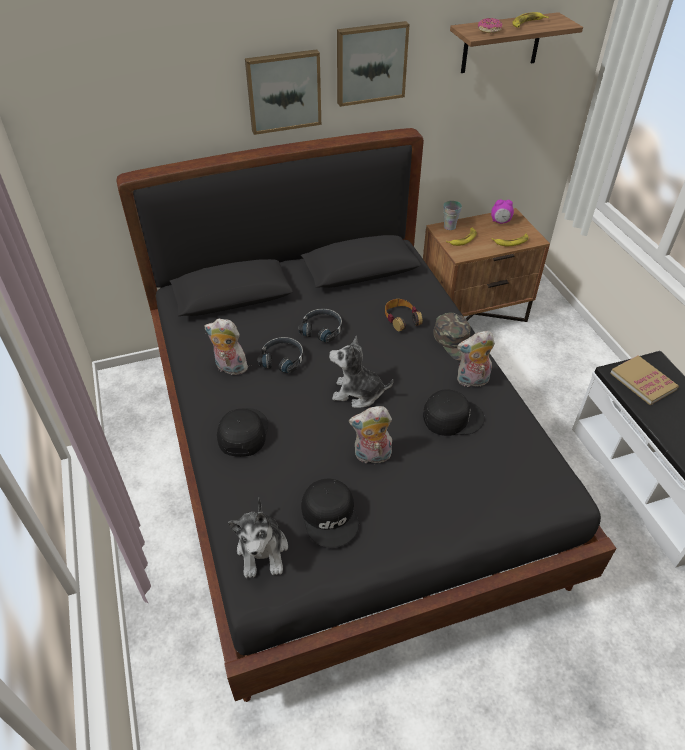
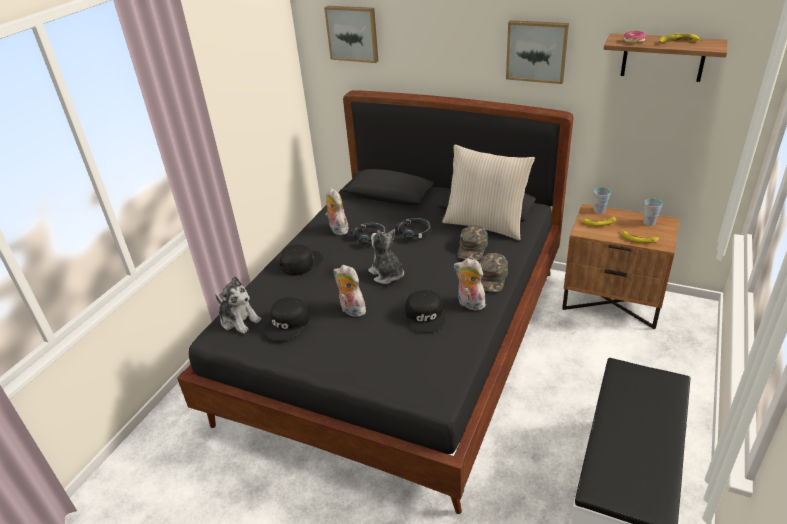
camera: 45 degrees right, 10 degrees down
(263, 550) = (239, 320): plush toy -> plush toy turned 90 degrees counterclockwise
(283, 91) = (466, 58): picture -> picture (353, 33)
(379, 286) = (485, 224): none -> beige pillow
(401, 318) = (472, 248): headphones -> green cap
(452, 417) = (426, 316): black cap -> black cap turned 45 degrees clockwise
(500, 222) = (649, 222): alarm clock -> cup
(643, 381) = (636, 386): book -> none

